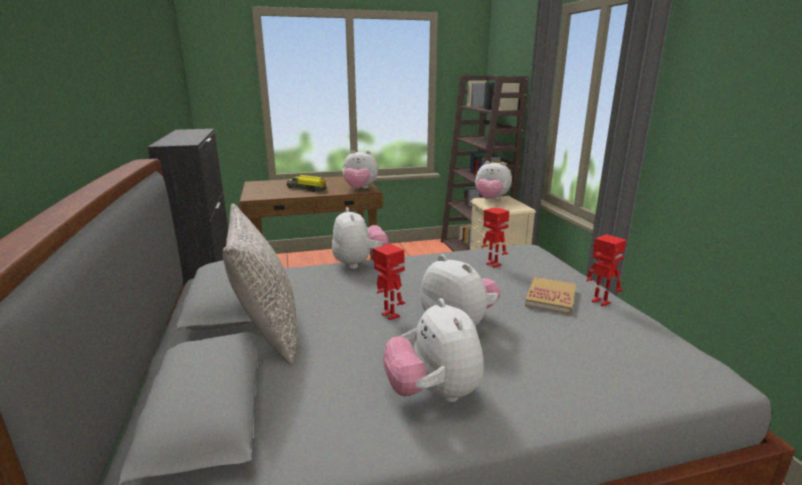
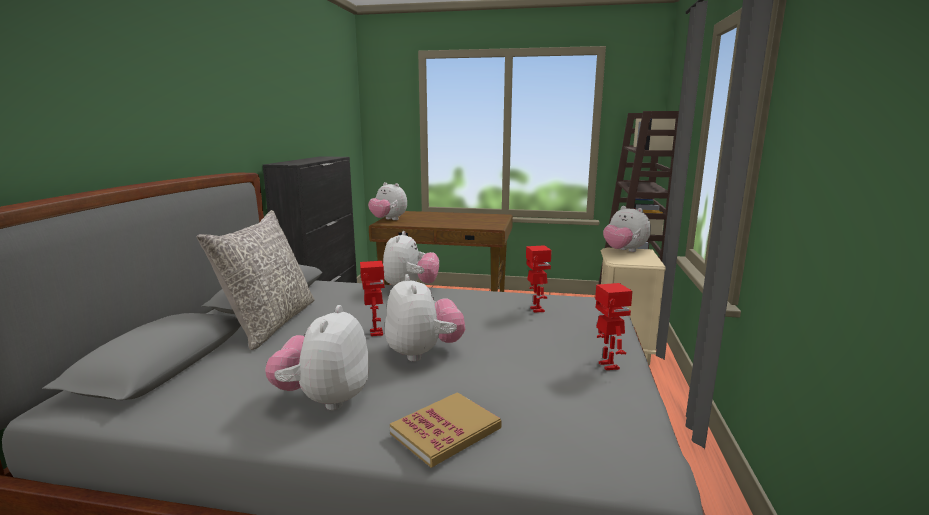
camera: 25 degrees right, 5 degrees down
(307, 189) = (438, 221): toy truck -> none
(360, 189) = (486, 225): plush toy -> plush toy (388, 220)
(550, 297) = (555, 350): book -> book (446, 431)

